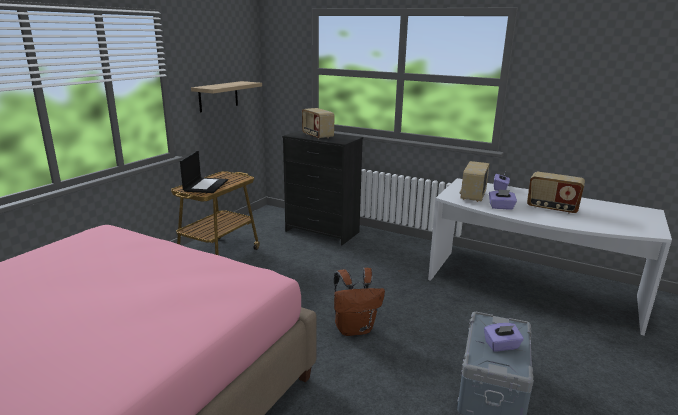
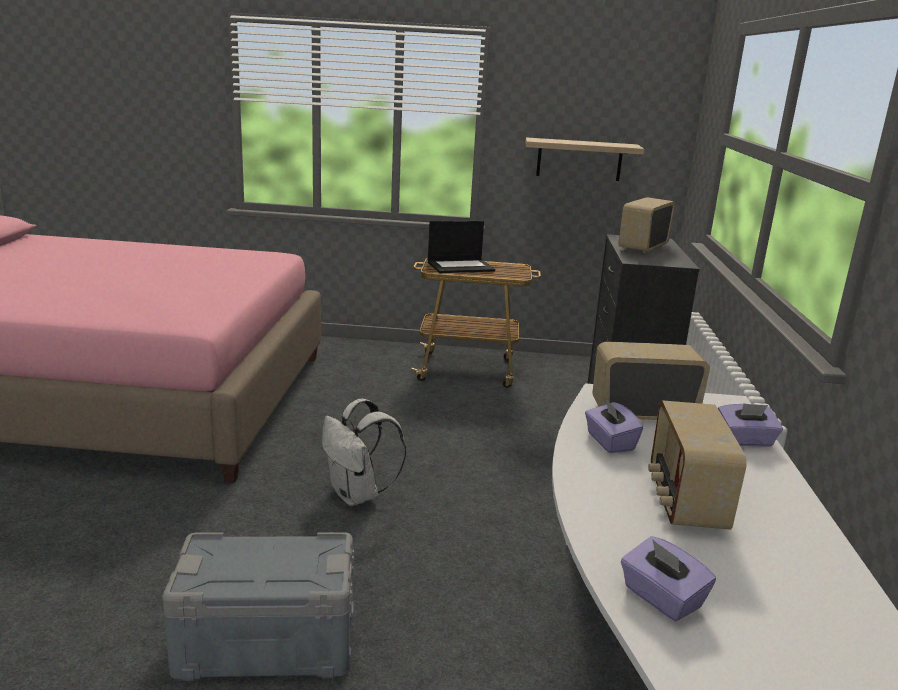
camera: 65 degrees right, 0 degrees up
(355, 328) = (358, 495): brown backpack -> white backpack
(501, 346) = (257, 567): purple tissue box -> purple tissue box (661, 598)

